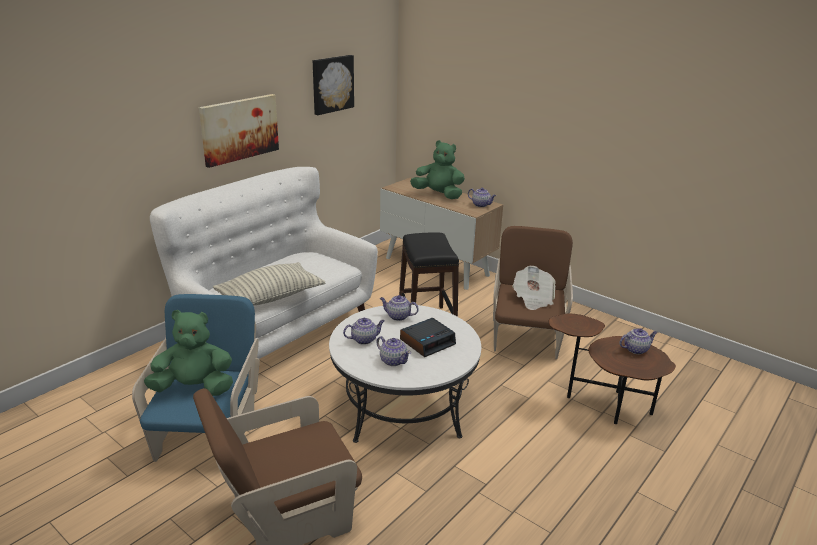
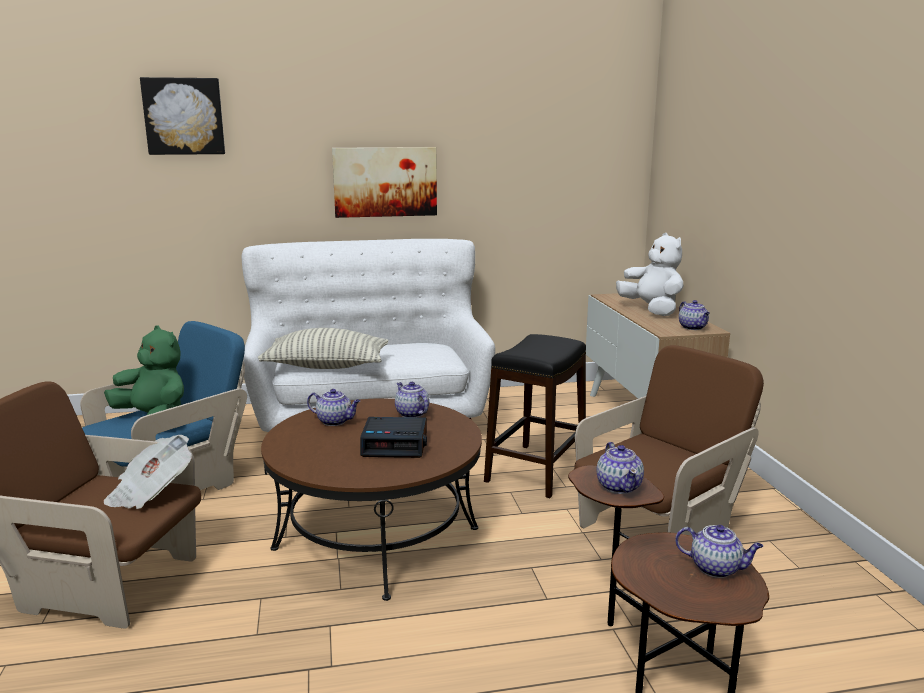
camera: 40 degrees right, 10 degrees down
(332, 84) = (531, 148): picture -> picture (184, 116)
(393, 360) = (324, 448): teapot -> teapot (619, 486)
(403, 405) = (377, 538): white coffee table -> brown coffee table
(438, 195) = (652, 310): green plush toy -> white plush toy
(533, 299) = (658, 461): newspaper -> newspaper (150, 493)

